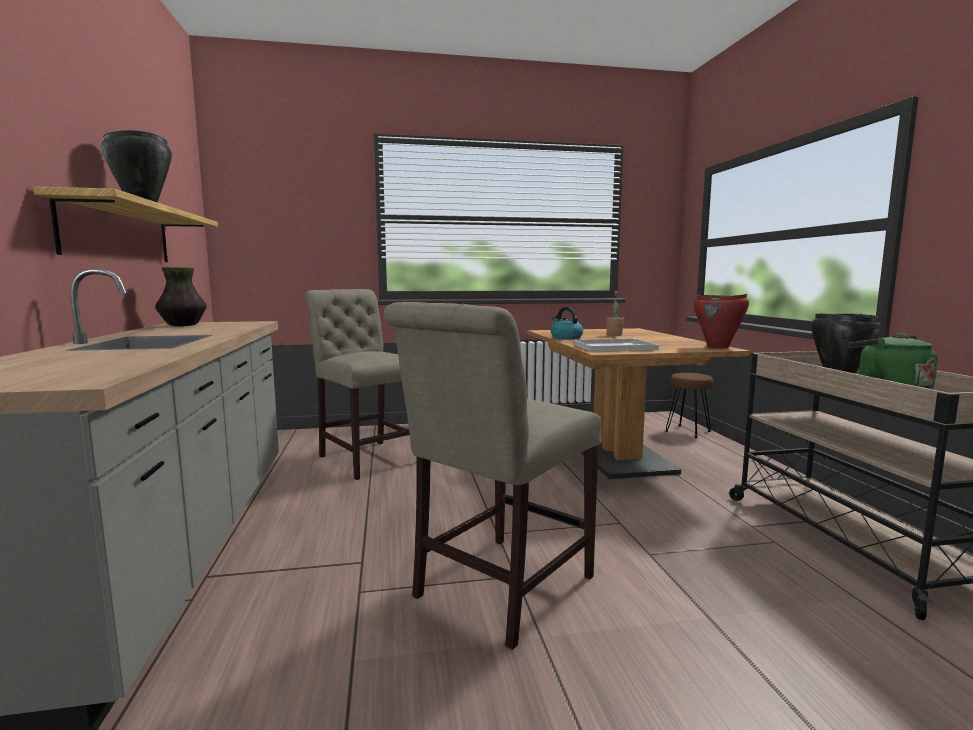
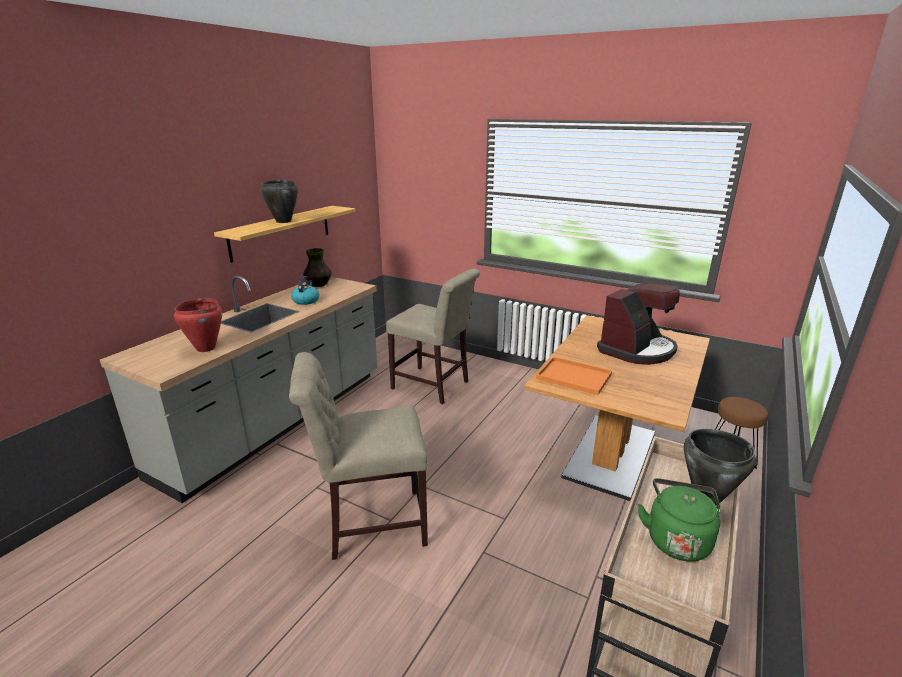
camera: 40 degrees right, 15 degrees up
(367, 457) = (433, 386): beige chair -> beige chair turned 120 degrees clockwise
(565, 337) = (579, 343): kettle -> kettle (306, 300)
(613, 347) = (572, 376): white tray -> orange tray
(614, 335) = (637, 350): potted plant -> coffee machine
(718, 347) = (670, 409): red cooking pot -> red cooking pot (205, 348)

